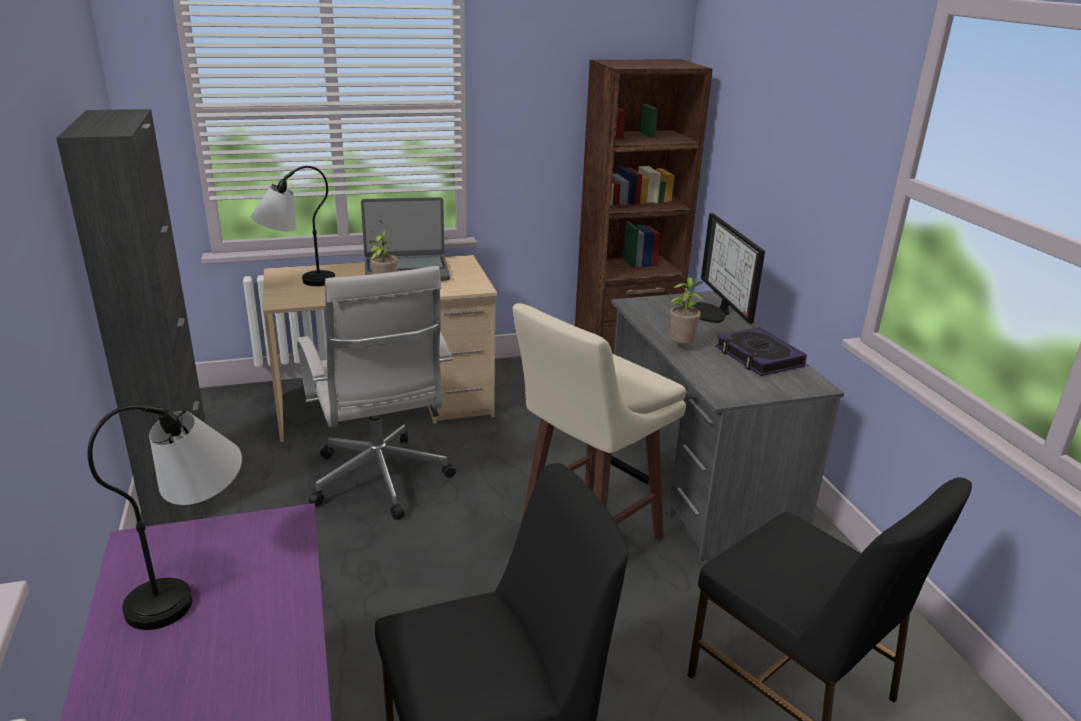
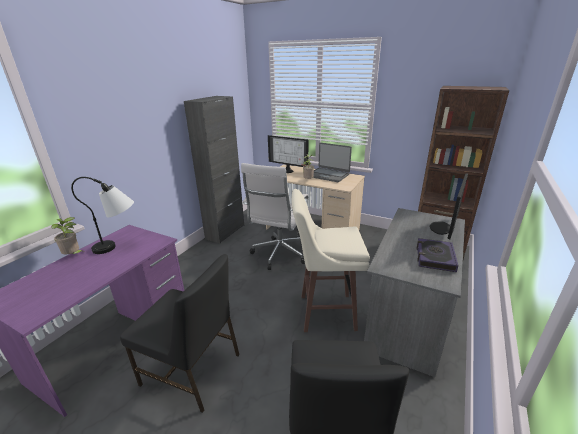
camera: 45 degrees right, 0 degrees up
(296, 281) = (286, 170): table lamp -> monitor
(681, 347) = (397, 238): potted plant -> potted plant (74, 255)

